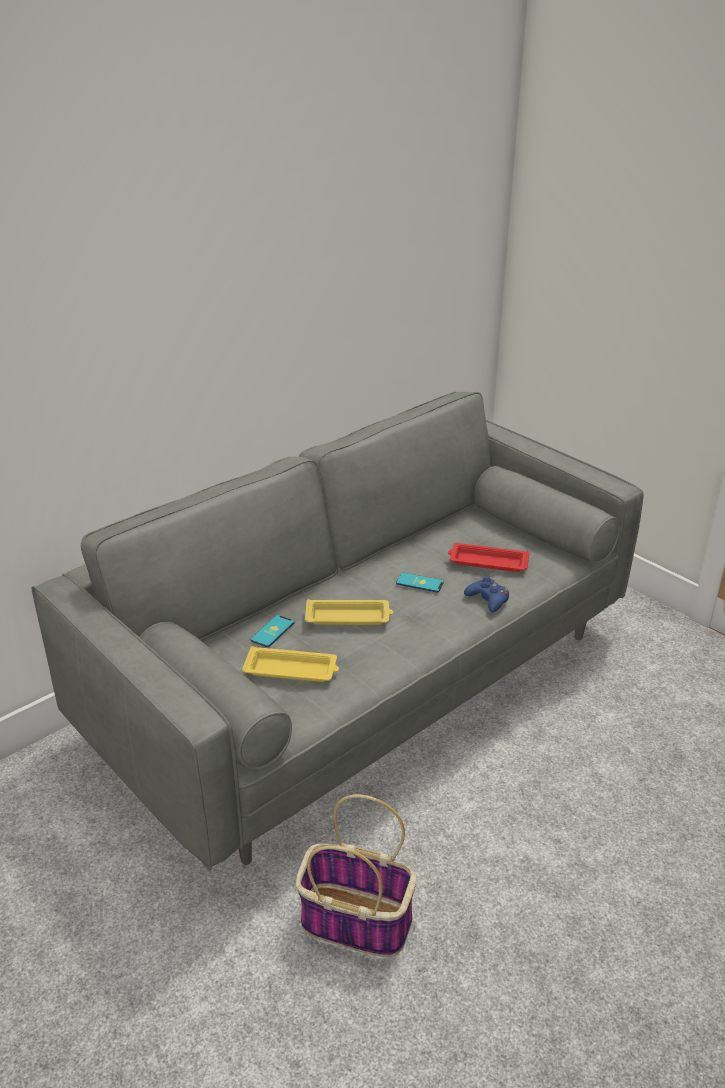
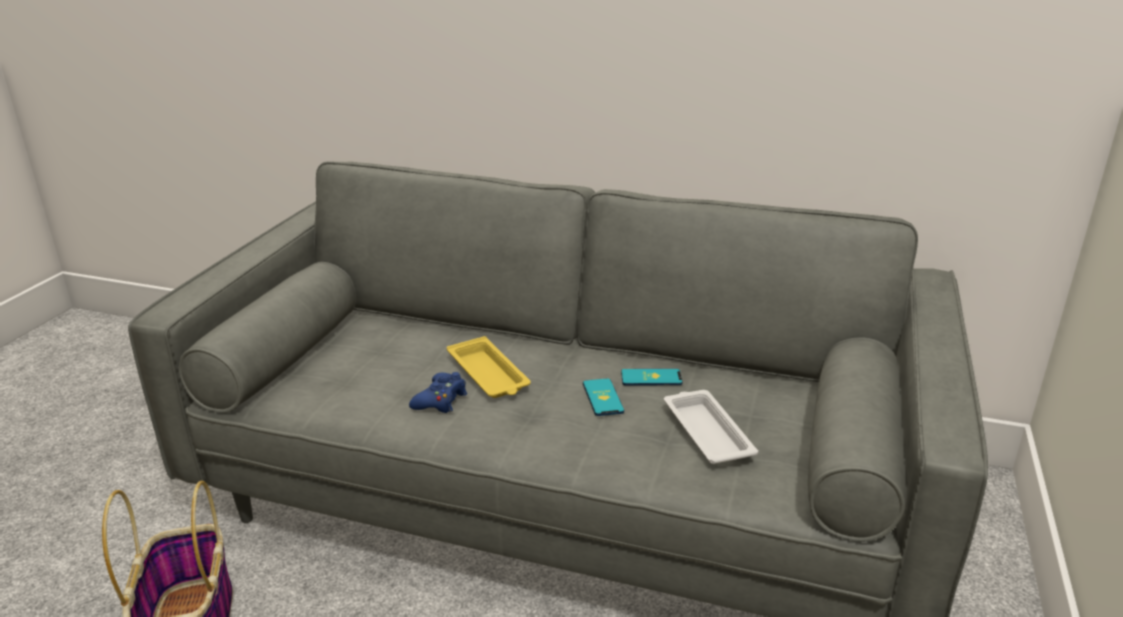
camera: 60 degrees right, 5 degrees down
(272, 631) = (428, 343): phone -> phone (651, 378)
(292, 670) = (368, 372): yellow tray -> none
(487, 562) = (706, 431): red tray -> white tray
(488, 600) = (618, 457): blue game controller -> blue game controller (440, 400)

